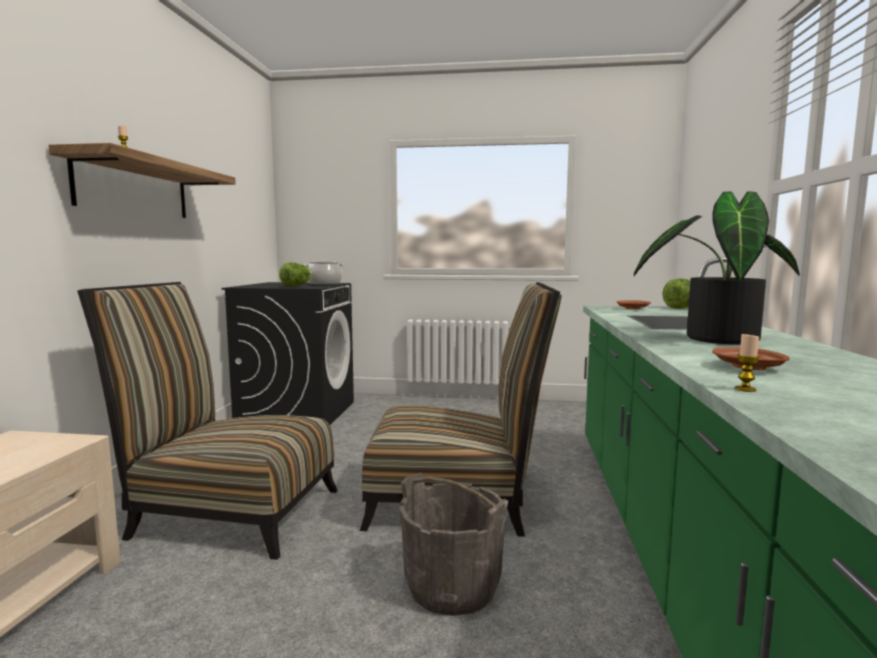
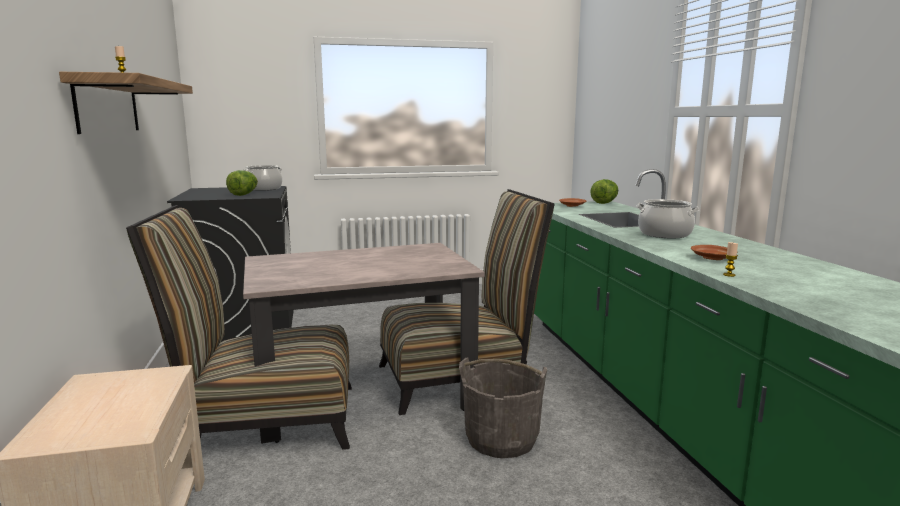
camera: 20 degrees left, 5 degrees up
(341, 501) = (363, 395): none -> beige dining table
(713, 338) = (664, 234): potted plant -> cooking pot

